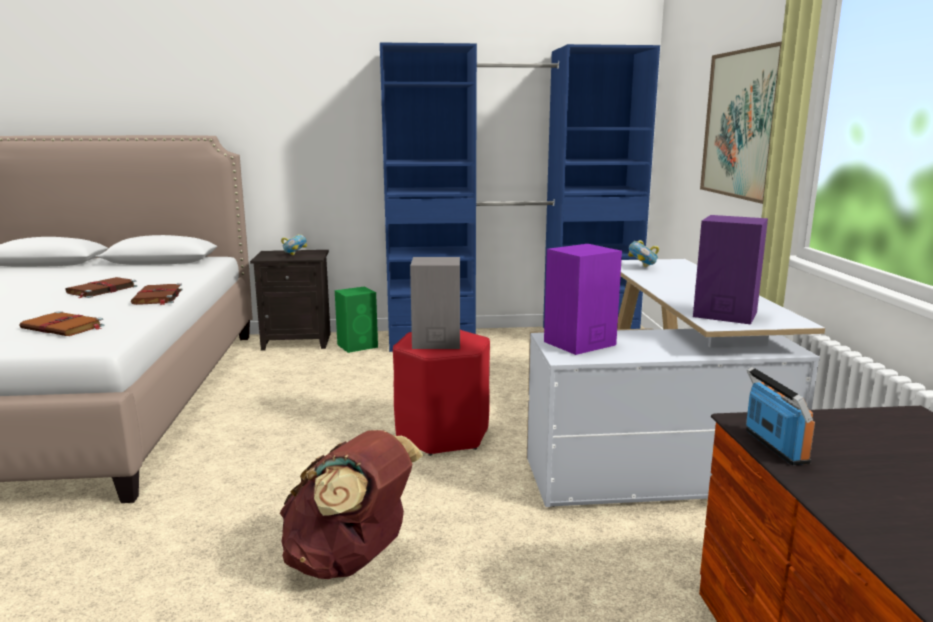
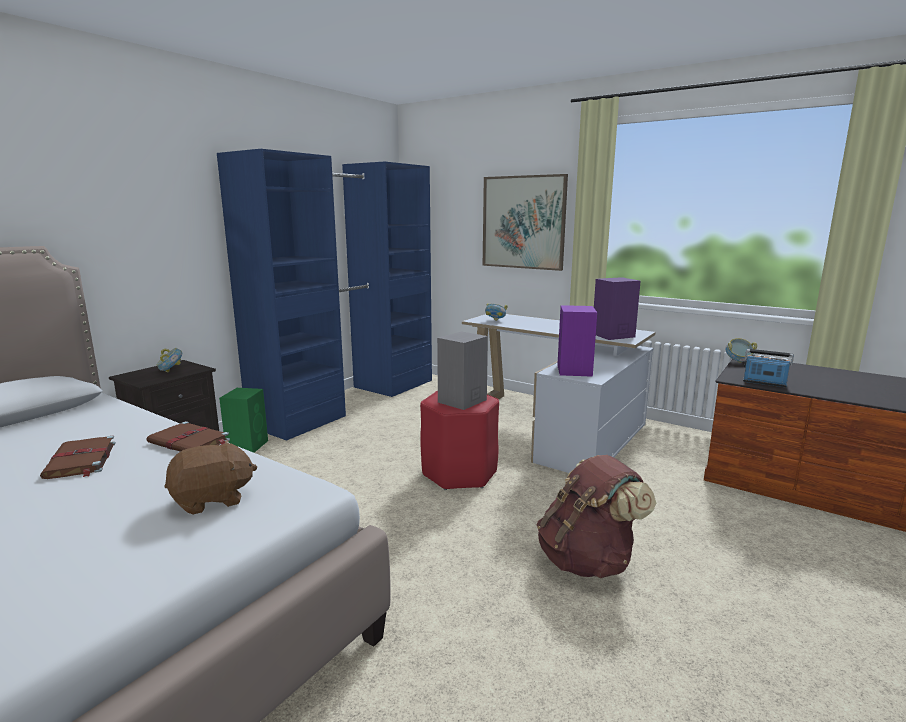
camera: 50 degrees left, 0 degrees up
(64, 327) = (212, 499): brown book -> brown plush toy
(872, 412) = (738, 362): none -> bowl

